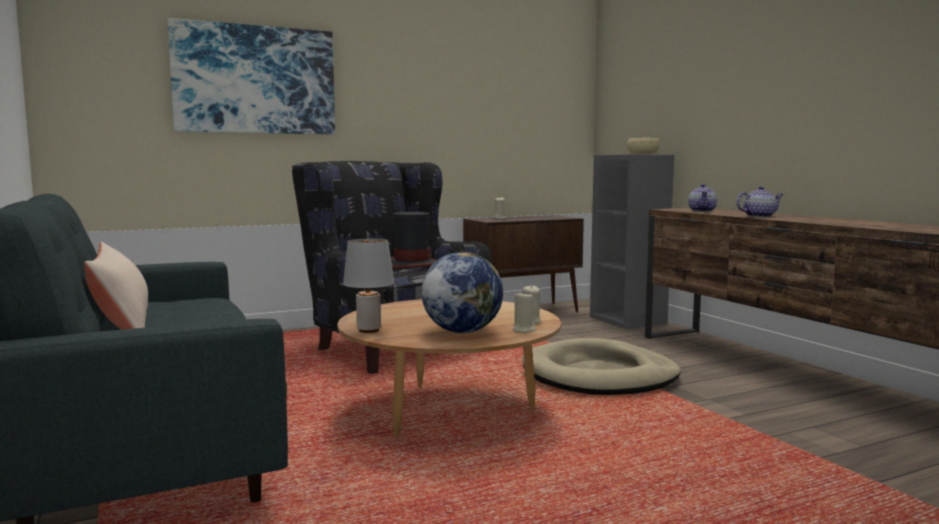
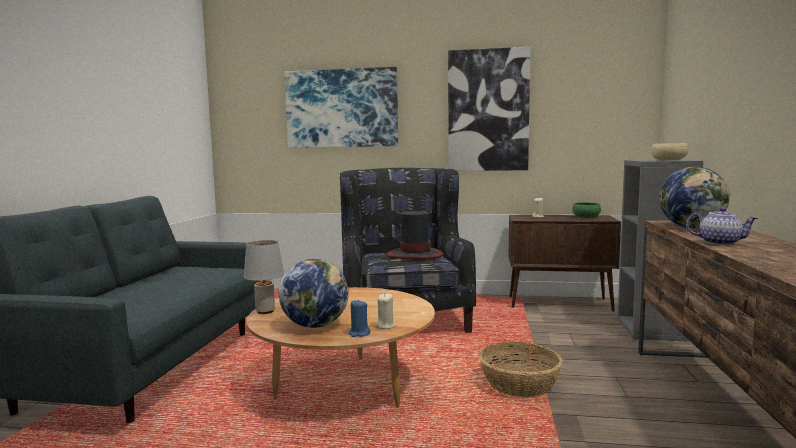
camera: 35 degrees right, 0 degrees up
(123, 324) = (146, 283): beige pillow -> none
(438, 97) = (488, 110): none -> picture
(523, 330) = (359, 333): beige candle -> blue candle
(542, 217) = (586, 217): none -> green bowl
(599, 375) = (520, 384): beige dog bed -> basket
(702, 211) = (691, 227): teapot -> globe

